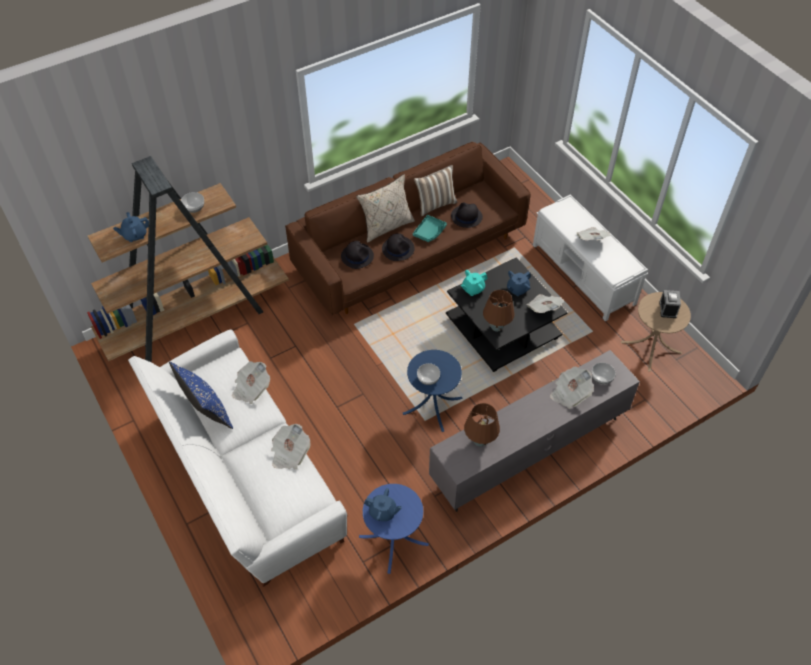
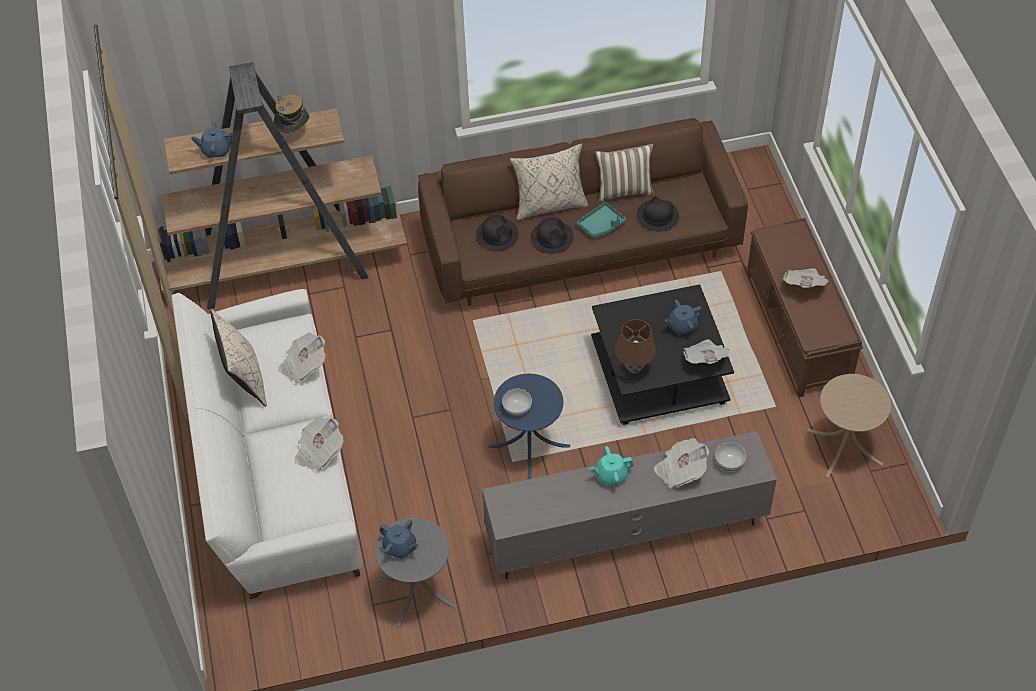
camera: 20 degrees right, 0 degrees up
(193, 208) = (294, 132): bowl -> hat
(206, 411) = (244, 379): blue pillow -> beige pillow
(393, 540) = (418, 591): blue side table -> grey side table
(473, 289) = (625, 312): turquoise teapot -> turquoise teapot (611, 475)
(480, 442) = (544, 498): brown table lamp -> none
(583, 274) = (798, 329): white bench -> brown bench
(667, 309) = (861, 399): alarm clock -> none

